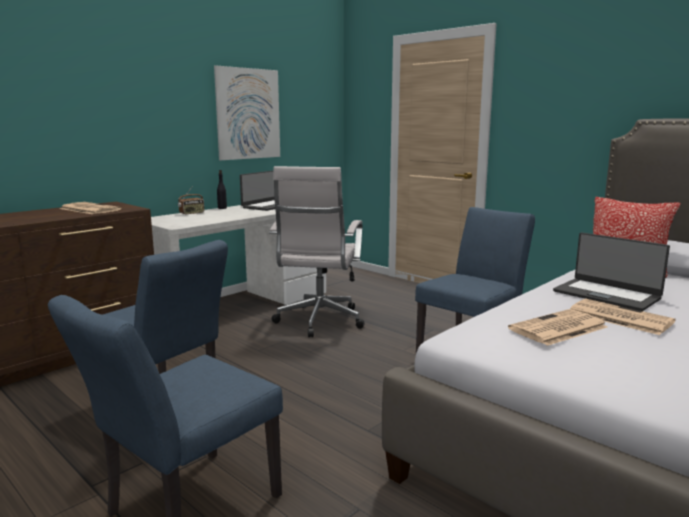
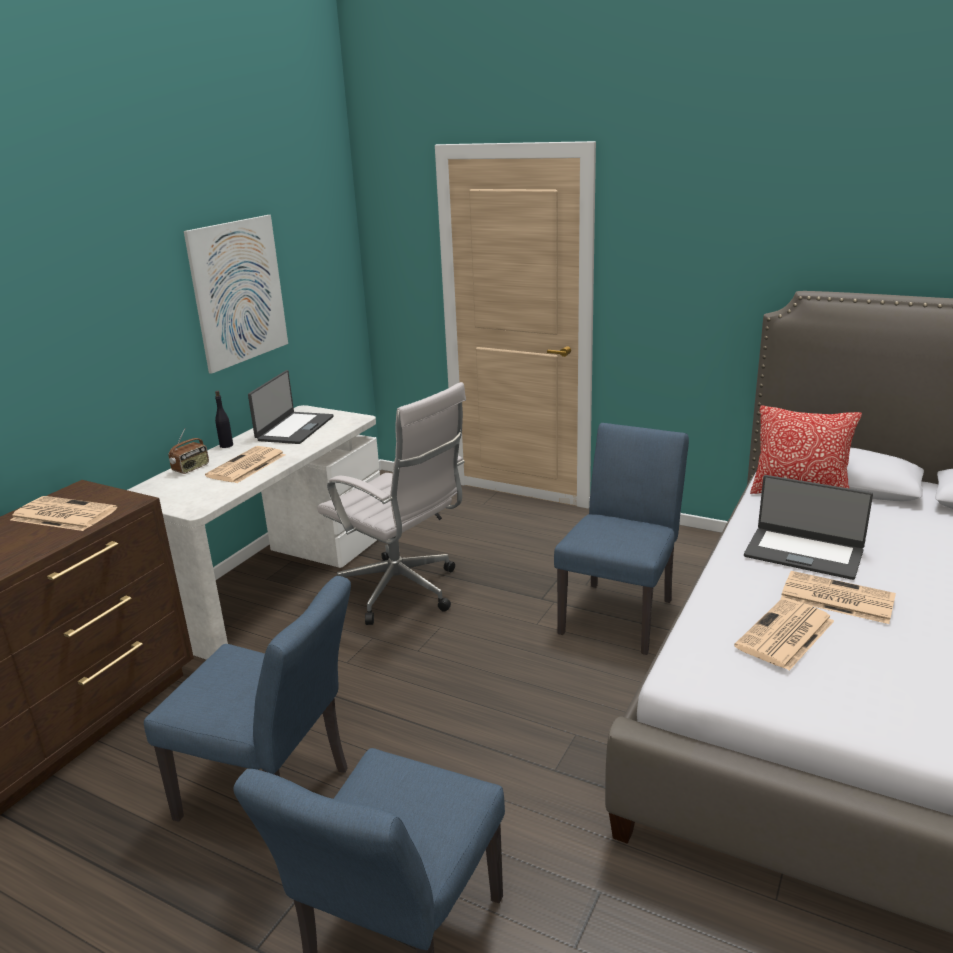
camera: 15 degrees left, 10 degrees up
(225, 215) = (246, 466): none -> newspaper
(319, 322) = (403, 593): white office chair -> white office chair turned 45 degrees counterclockwise

